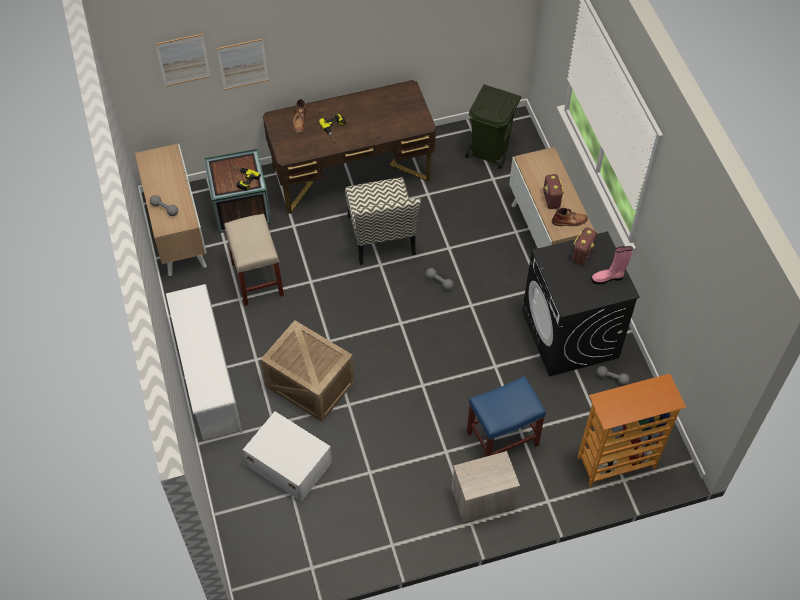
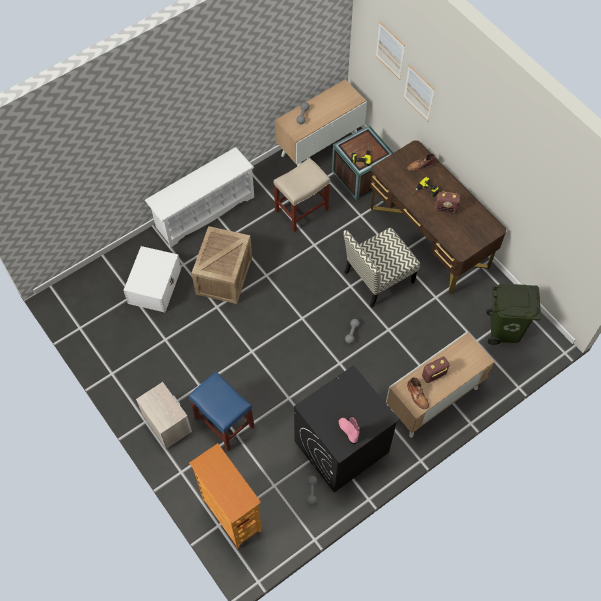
camera: 70 degrees right, 5 degrees up
(582, 254) = (365, 405): radio -> radio (446, 208)

